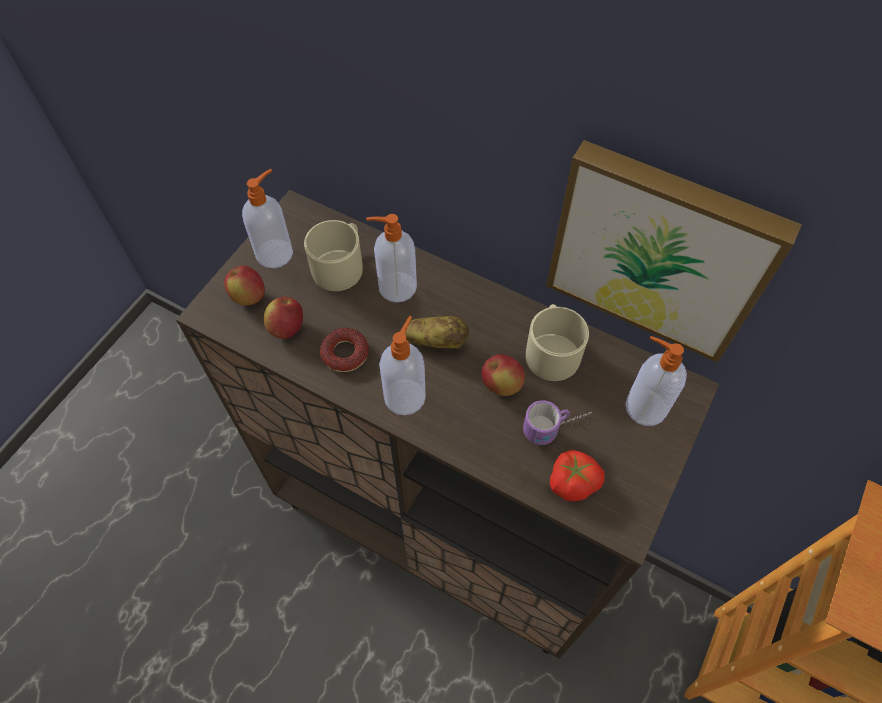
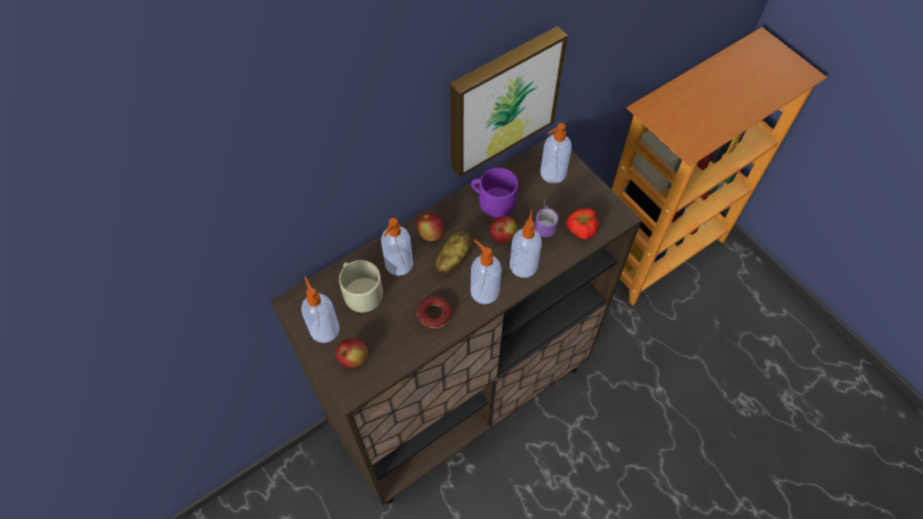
camera: 65 degrees left, 0 degrees up
(287, 328) = (394, 342): apple -> apple (430, 234)
(470, 427) = (523, 265): none -> soap dispenser
(552, 350) = (492, 200): beige mug -> purple mug

